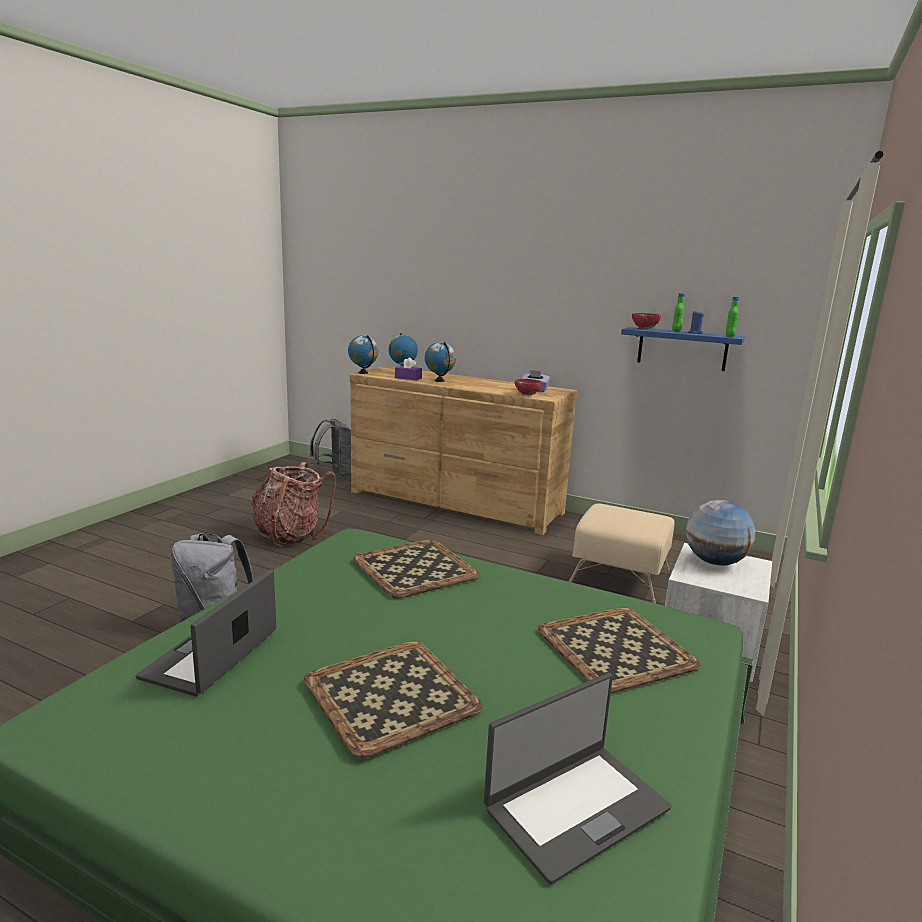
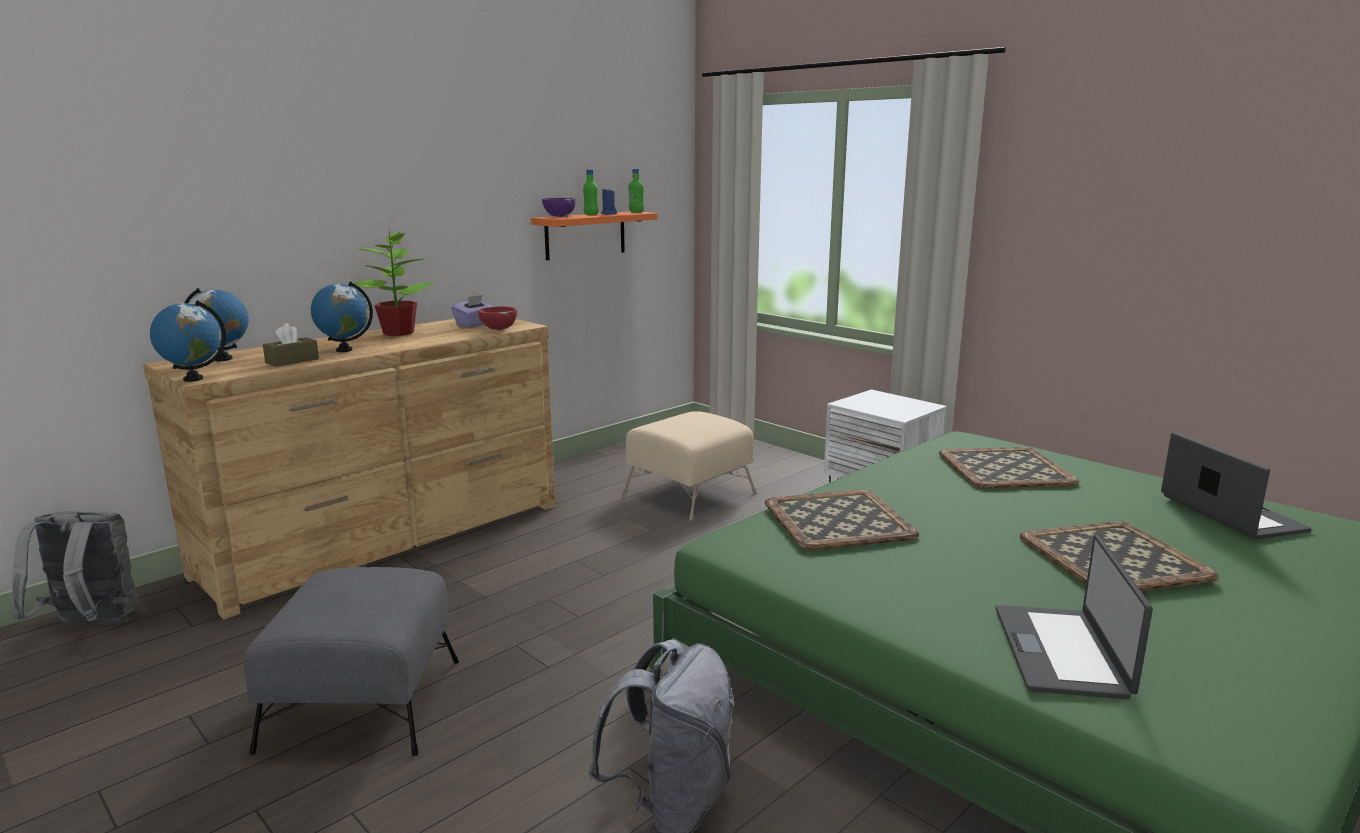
camera: 70 degrees left, 0 degrees up
(212, 655) = (1062, 651): laptop -> laptop turned 60 degrees clockwise
(290, 535) = (364, 703): backpack -> grey ottoman
(408, 378) = (292, 361): purple tissue box -> brown tissue box
(492, 383) = (398, 332): none -> potted plant
(644, 328) = (559, 217): red bowl -> purple bowl
(682, 349) = (585, 235): blue shelf -> orange shelf
(715, 562) = (873, 403): globe -> none

